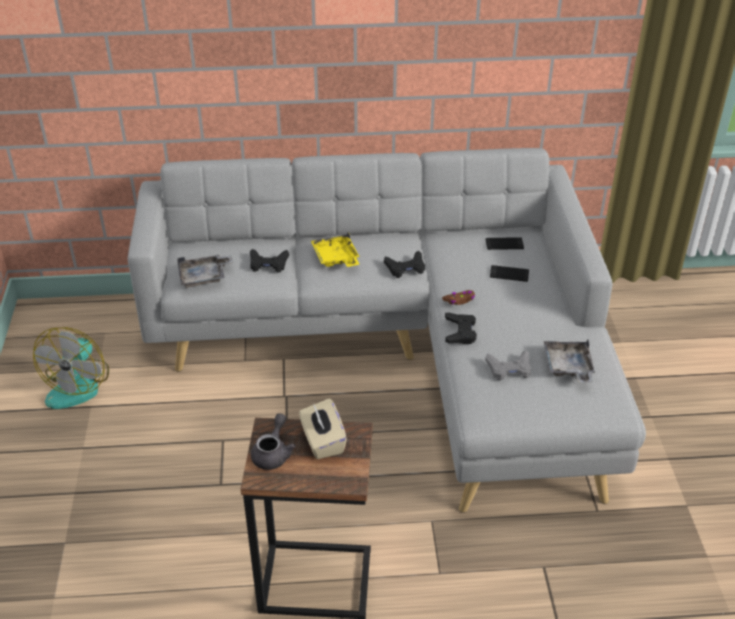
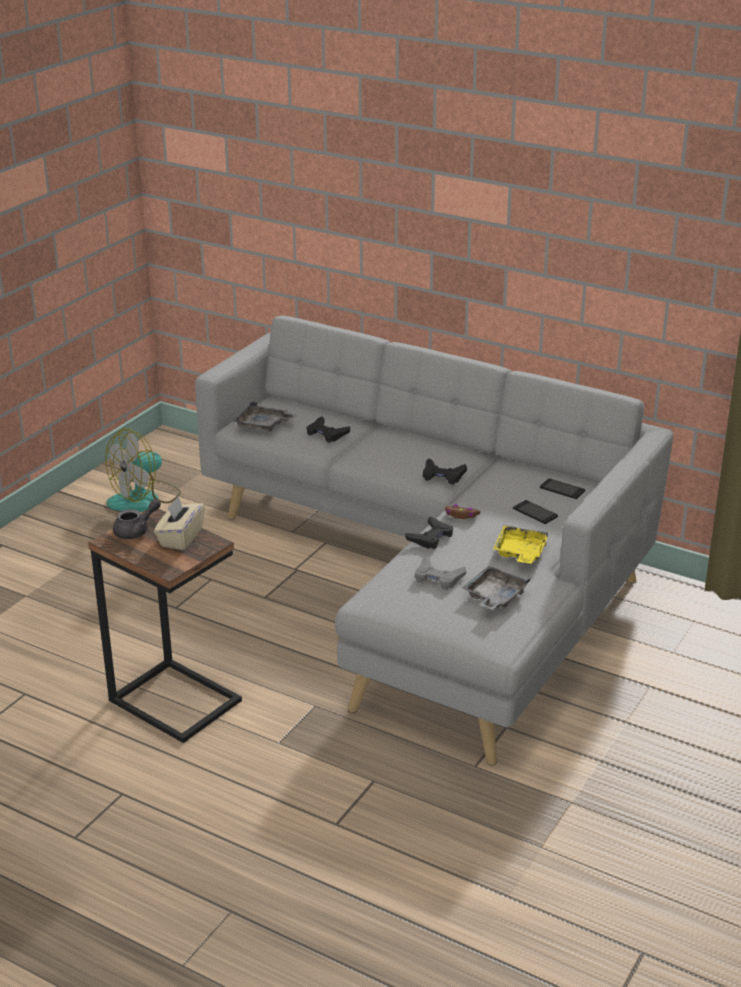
camera: 35 degrees right, 10 degrees down
(336, 258) = (389, 448): yellow tray -> yellow tray (520, 553)

